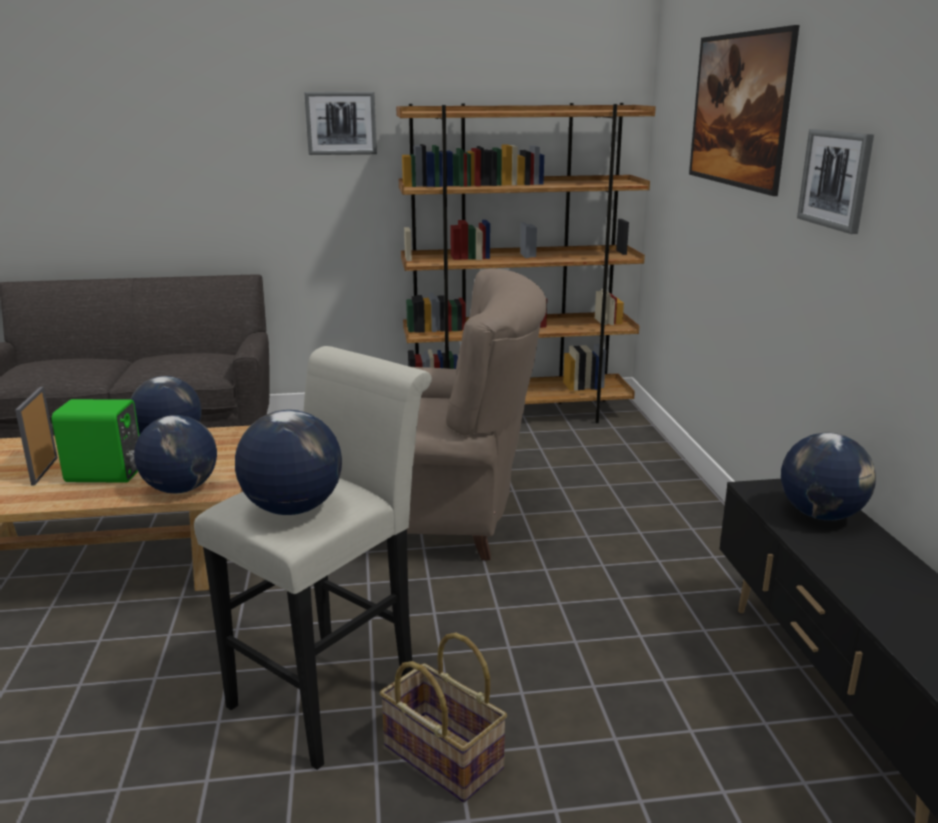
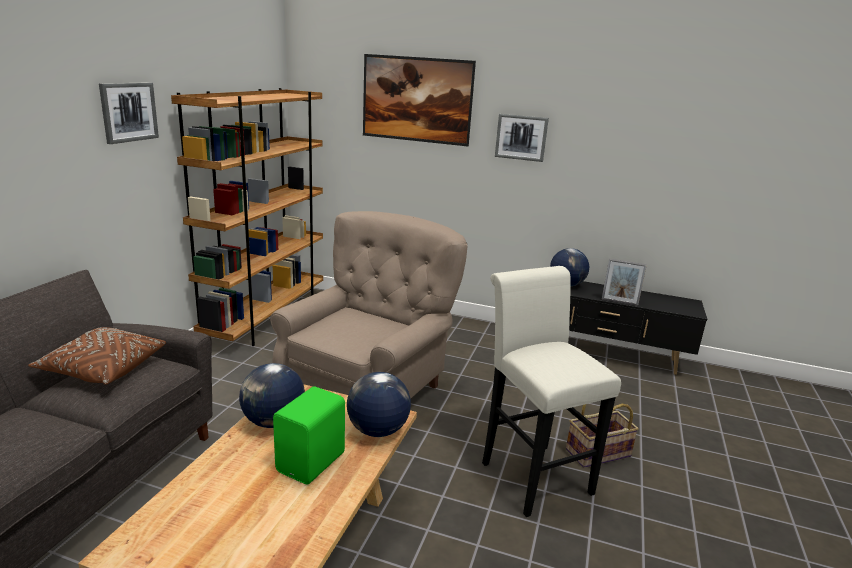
camera: 65 degrees left, 0 degrees up
(44, 471) = (263, 496): picture frame -> picture frame (619, 302)
(183, 355) = (103, 369): none -> brown pillow
(292, 509) = (573, 362): globe -> none

